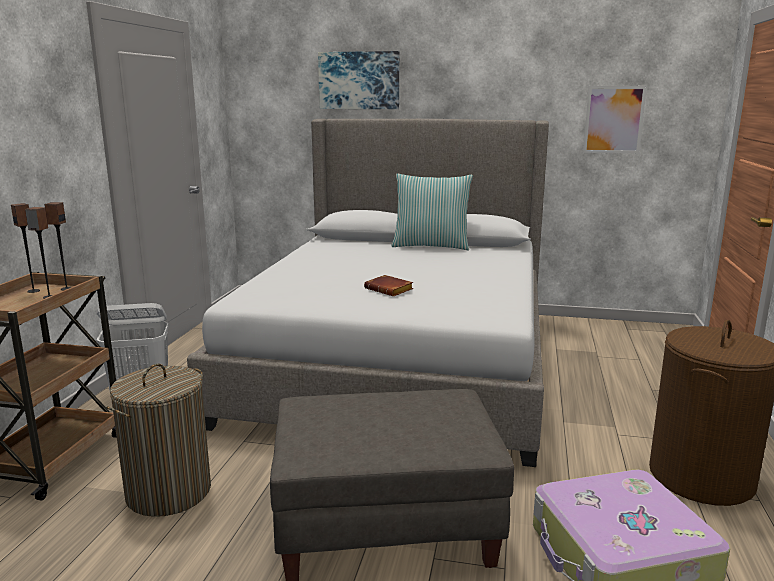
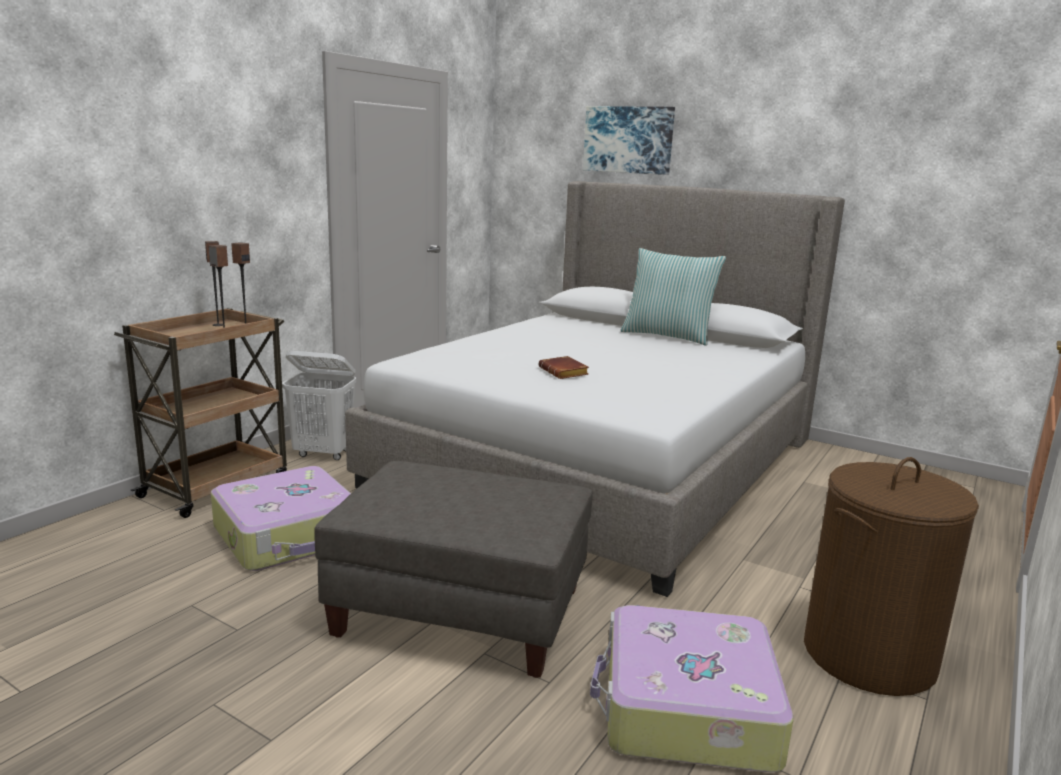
camera: 20 degrees right, 0 degrees up
(169, 492) = (289, 535): laundry basket -> suitcase
(614, 119) = (934, 201): picture -> none

